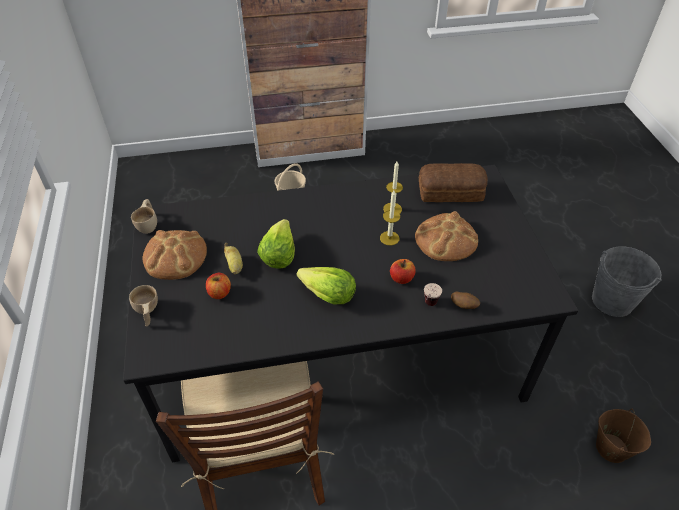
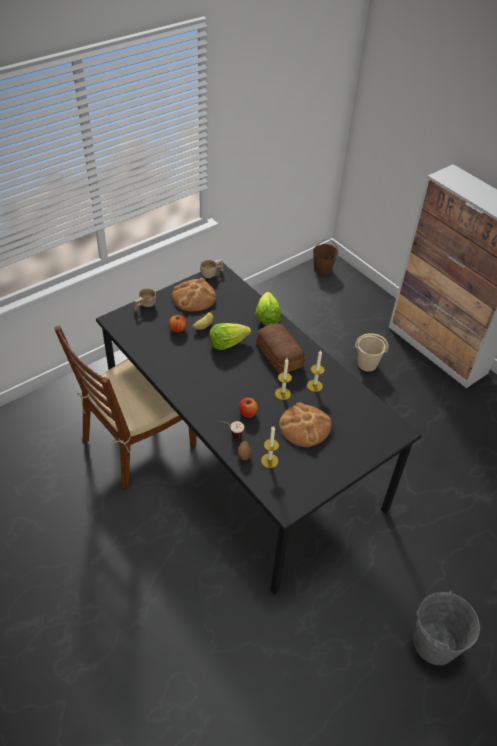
camera: 60 degrees right, 0 degrees up
(327, 295) = (208, 379): lettuce -> lettuce (267, 317)
(451, 192) = (361, 415): bread -> bread (279, 355)
(481, 286) = (269, 460): none -> candle
(611, 448) = (265, 671): brown bucket -> brown bucket (322, 269)

